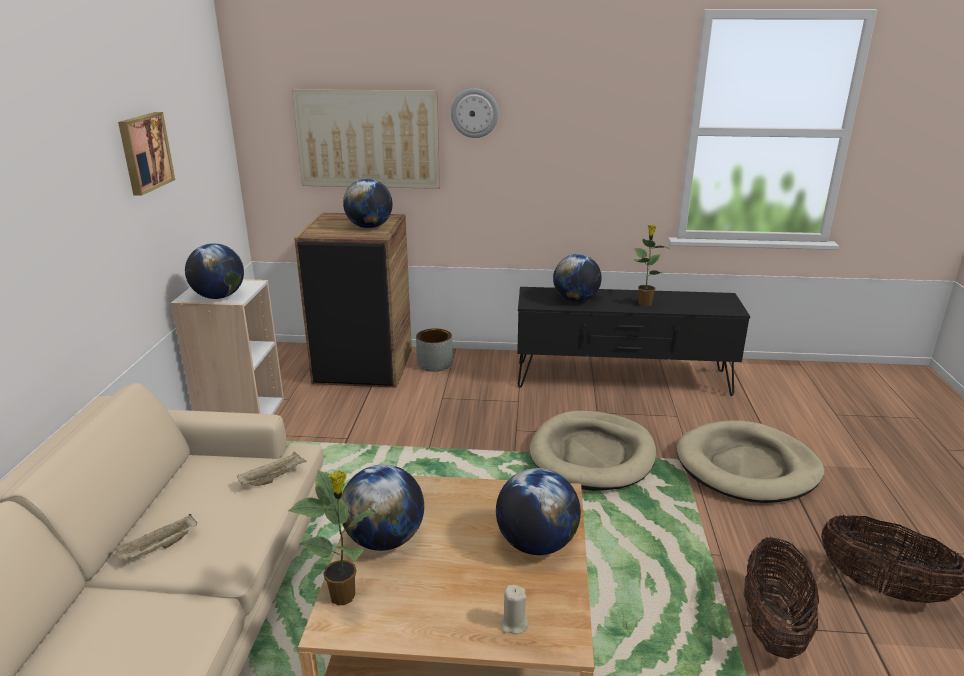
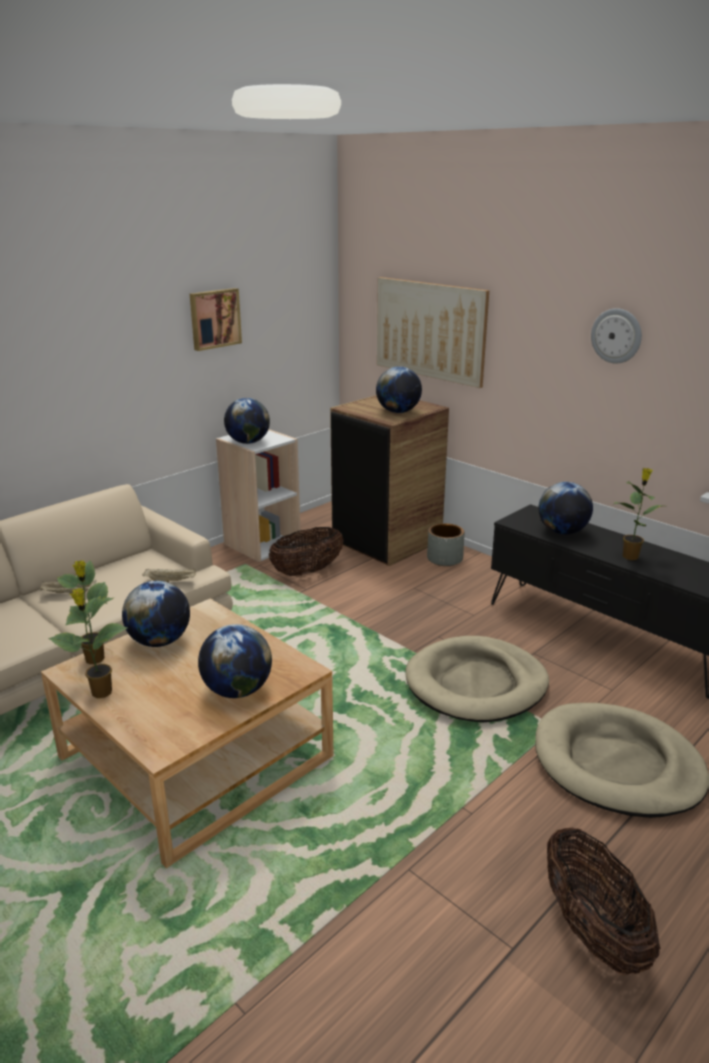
camera: 40 degrees right, 0 degrees up
(410, 626) = (100, 693): none -> potted plant
(474, 113) = (519, 317): wall clock -> wall clock (616, 335)
(513, 624) = (150, 725): beige candle -> none
(772, 626) = (432, 886): basket -> basket (307, 571)

